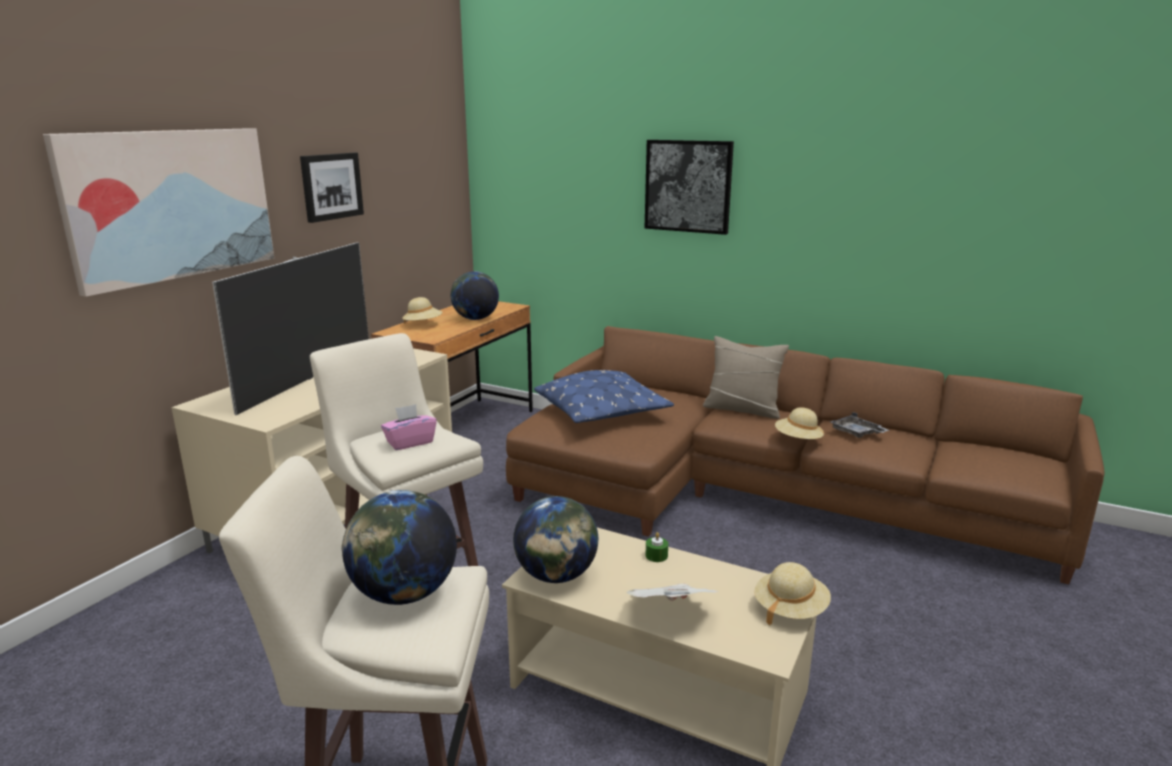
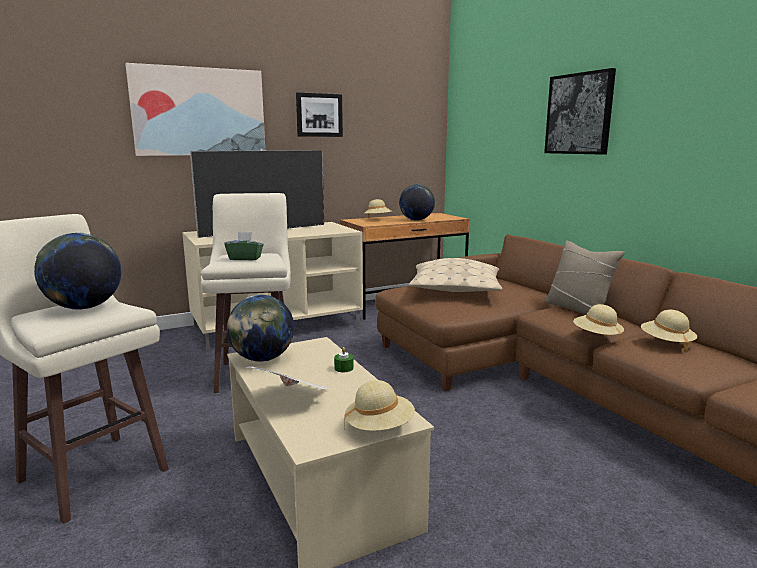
camera: 35 degrees right, 5 degrees down
(410, 442) = (245, 258): pink tissue box -> green tissue box
(602, 413) = (455, 290): blue pillow -> beige pillow
(856, 433) = (666, 343): grey tray -> beige hat

